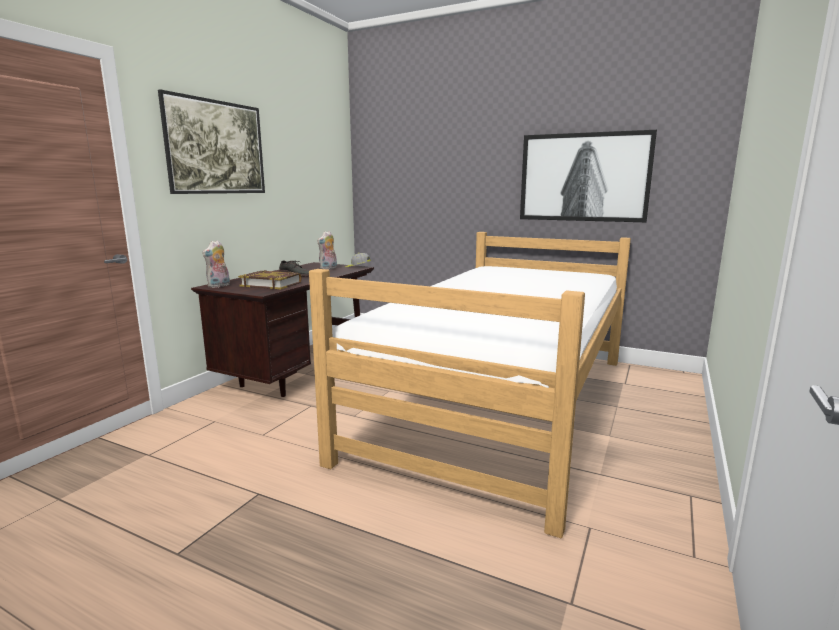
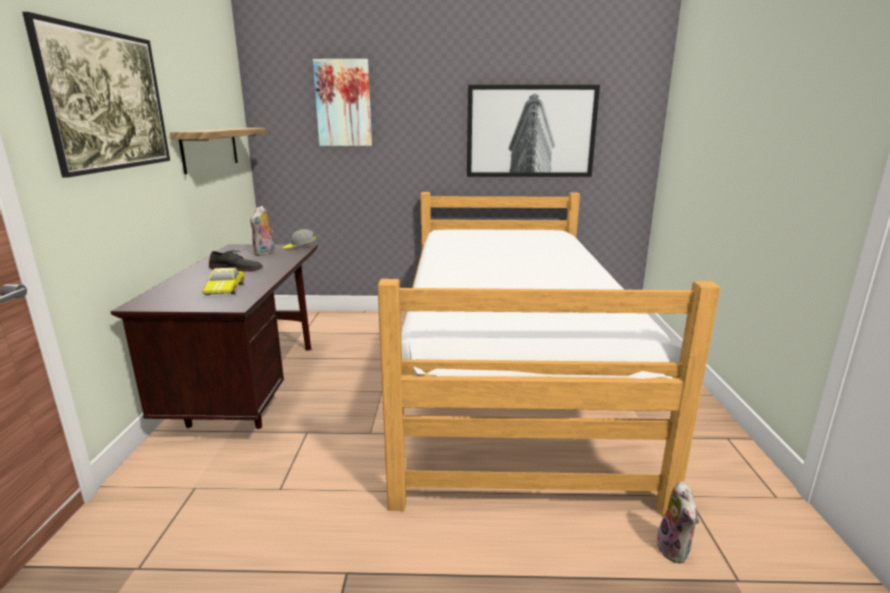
camera: 25 degrees left, 5 degrees up
(219, 286) = (153, 302): plush toy -> plush toy (676, 550)
(271, 284) = (226, 289): book -> toy car
(308, 188) = (210, 149): none -> shelf
(421, 155) = (343, 103): none -> picture

